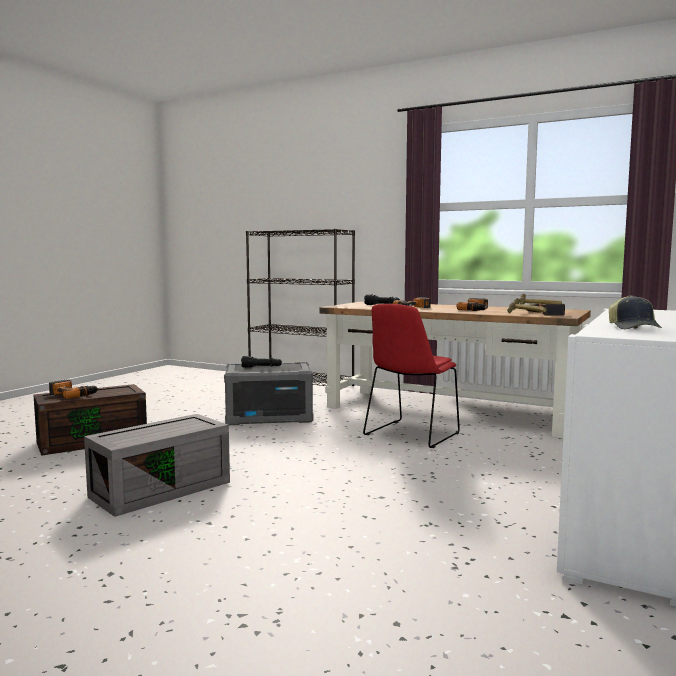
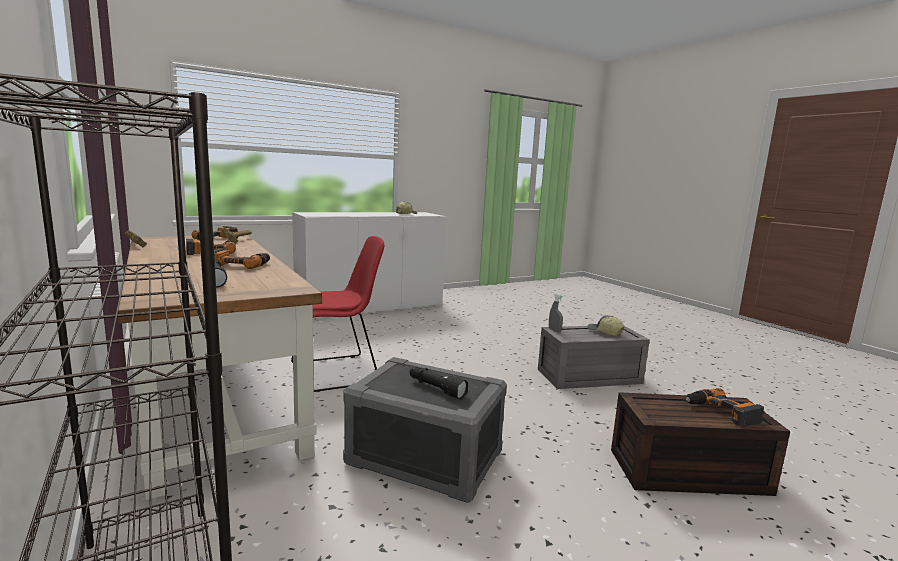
camera: 150 degrees left, 5 degrees up
(144, 432) = (604, 332): none -> cap
(210, 423) = (554, 330): none -> grey spray bottle

